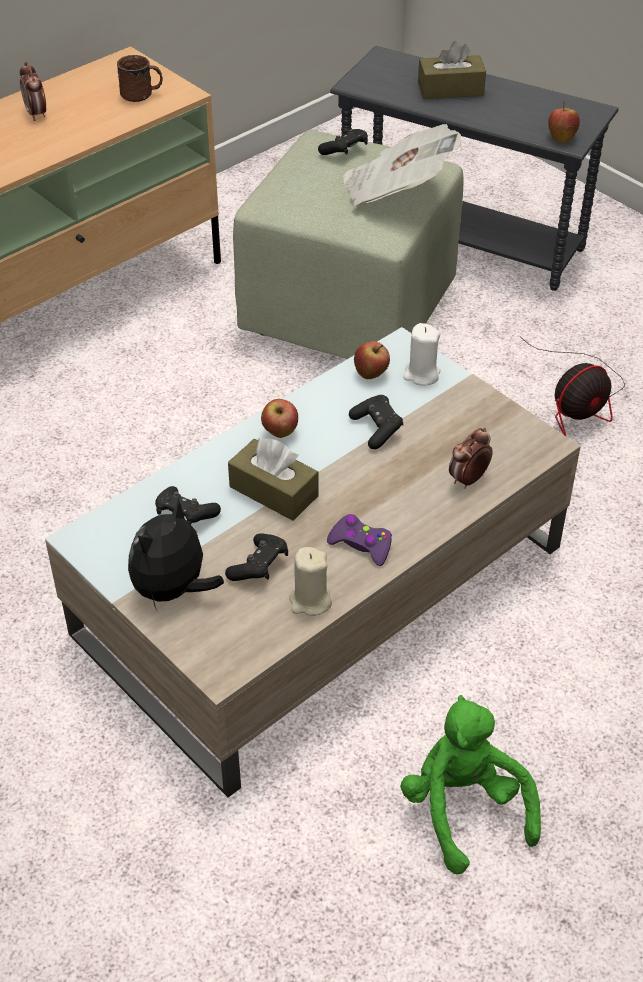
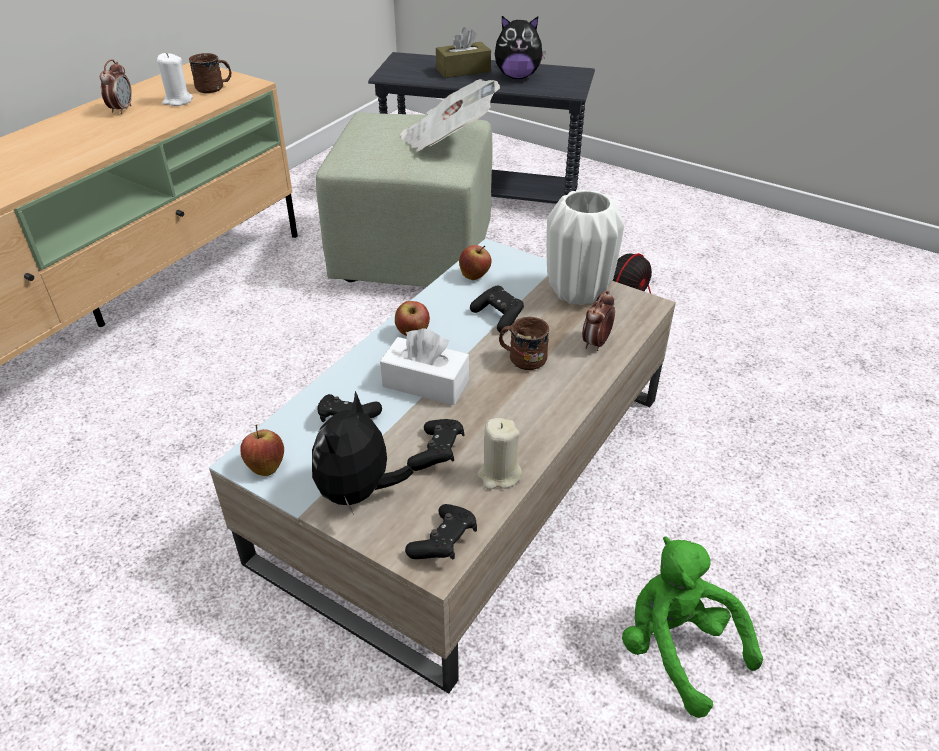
camera: 15 degrees left, 5 degrees down
(36, 114) = (122, 109): alarm clock -> alarm clock turned 135 degrees counterclockwise
(273, 491) = (425, 383): brown tissue box -> white tissue box
(345, 151) = (394, 120): black game controller -> black game controller (444, 543)
(361, 545) = (526, 414): purple game controller -> none
(382, 482) = (522, 358): none -> brown mug
(421, 374) = (518, 270): white candle -> white candle (177, 101)
(476, 415) = (578, 292): none -> white vase
(514, 108) = (517, 76): none -> plush toy
(561, 138) = (563, 89): apple -> apple (266, 466)

